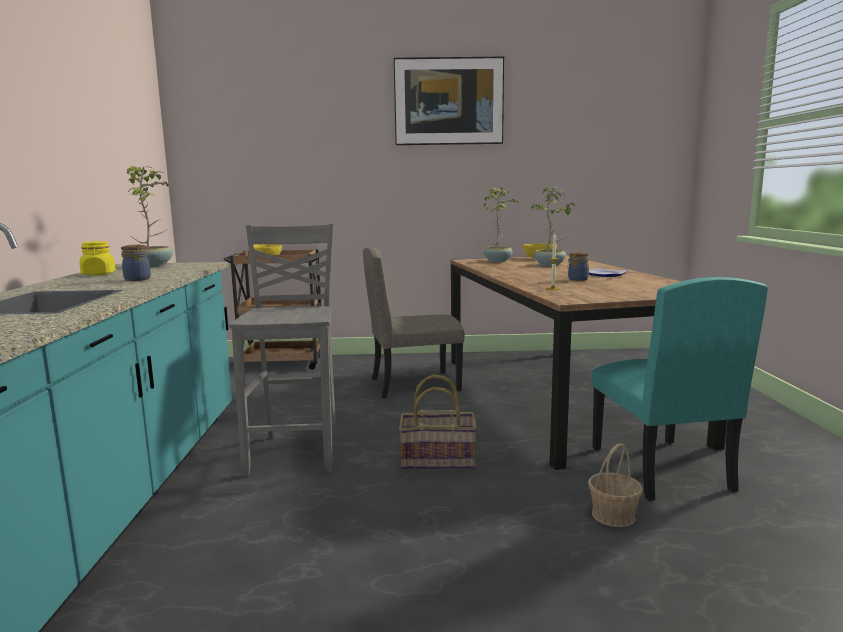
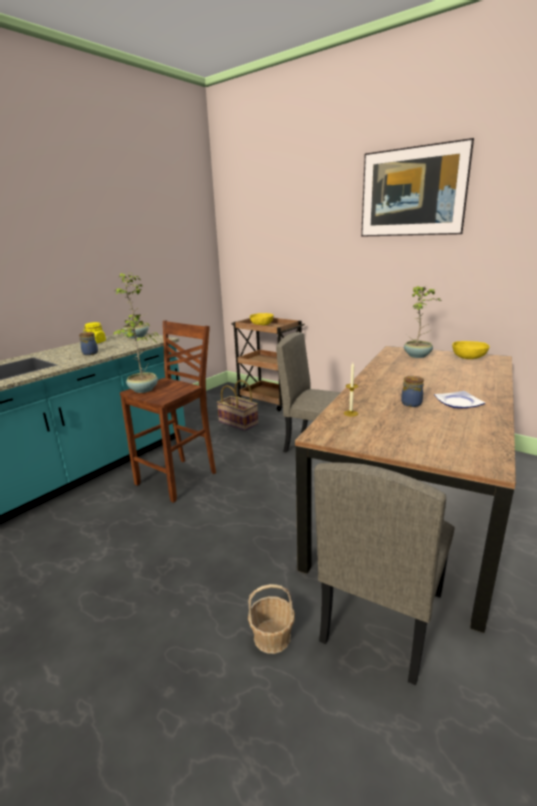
camera: 40 degrees right, 10 degrees up
(297, 452) = (179, 478): grey stool -> brown stool
(438, 460) = (239, 521): basket -> basket (239, 422)
(550, 265) = (448, 372): potted plant -> potted plant (143, 390)
(658, 468) = (381, 616): turquoise chair -> beige chair

